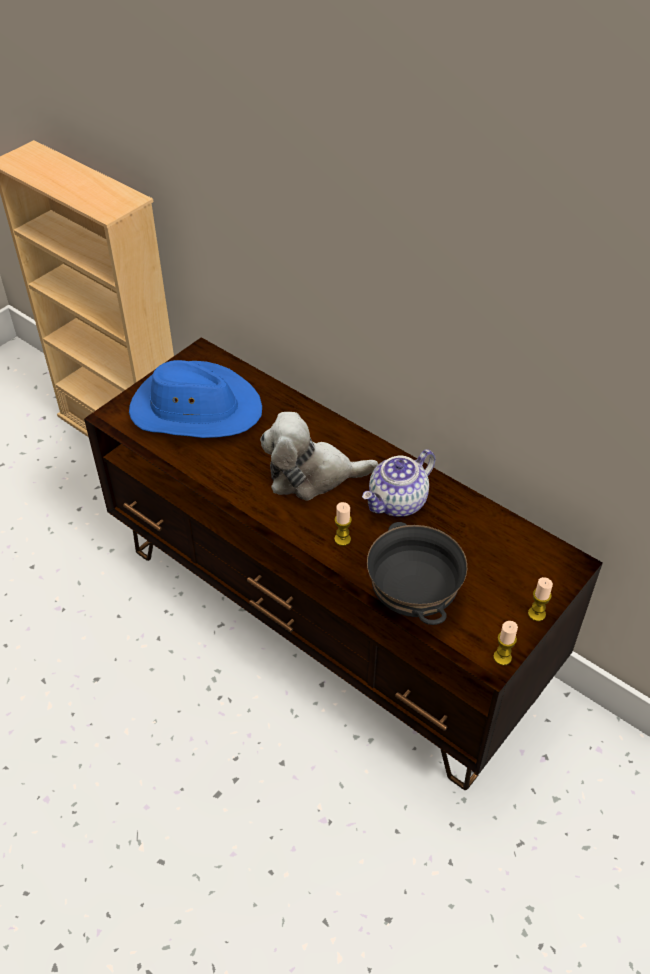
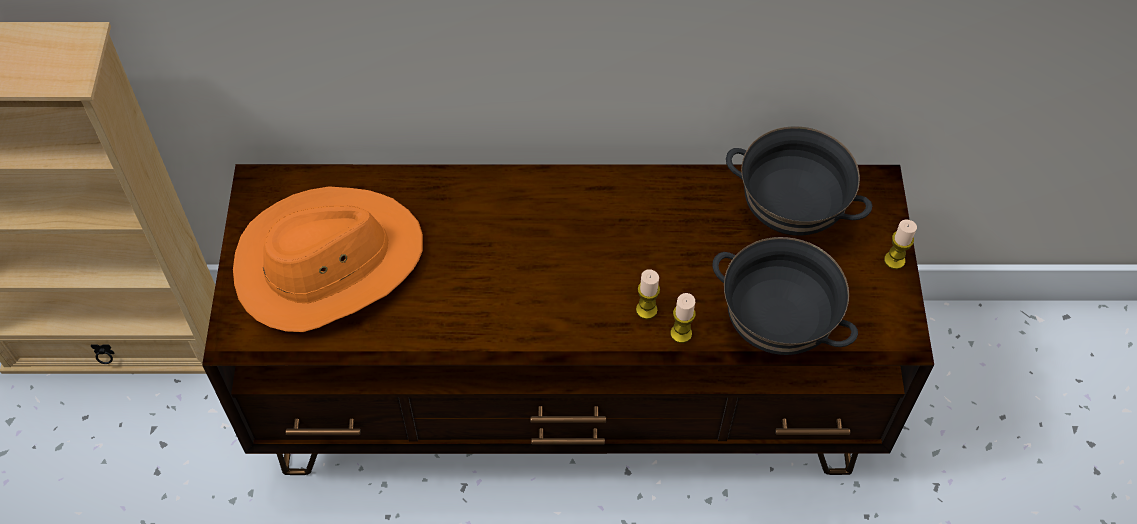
camera: 40 degrees left, 10 degrees up
(195, 409) = (328, 263): blue hat -> orange hat
(312, 475) = (543, 257): plush toy -> none
(398, 503) = (660, 229): teapot -> none
(490, 544) = (788, 215): none -> black bowl
(502, 657) = (906, 327): candle -> candle (681, 333)

